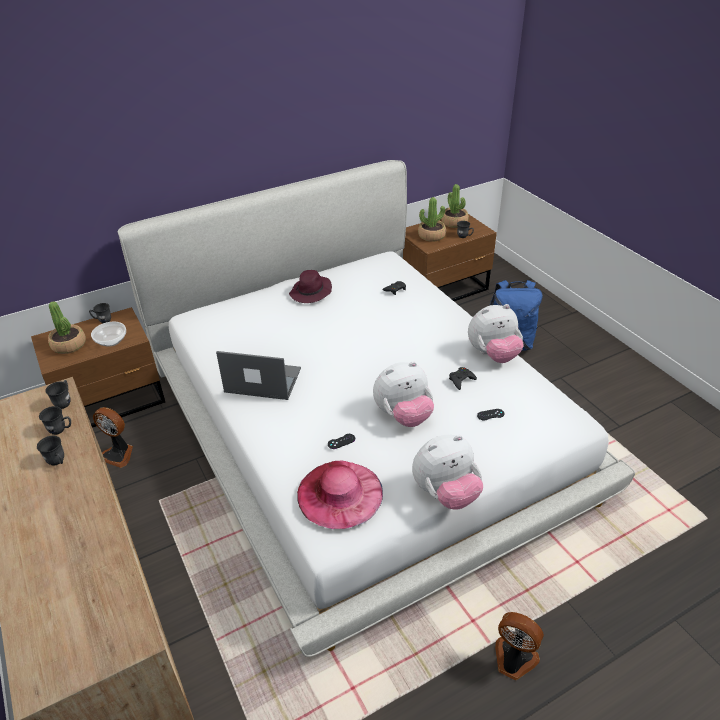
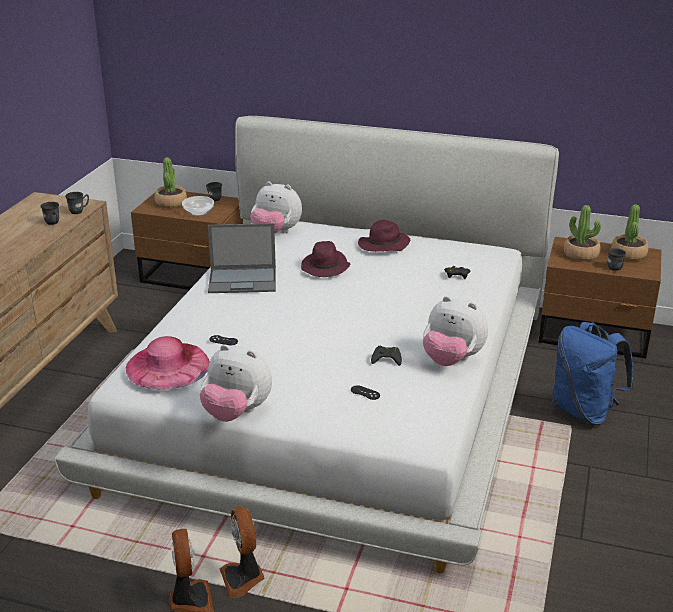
camera: 45 degrees right, 10 degrees down
(58, 462) = (26, 237): grey mug -> none
(118, 454) = (151, 310): fan -> fan (243, 578)
(262, 380) = (243, 280): laptop -> laptop turned 120 degrees clockwise
(302, 333) = (325, 268): none -> purple hat
(403, 416) = (299, 355): plush toy -> plush toy (276, 233)

